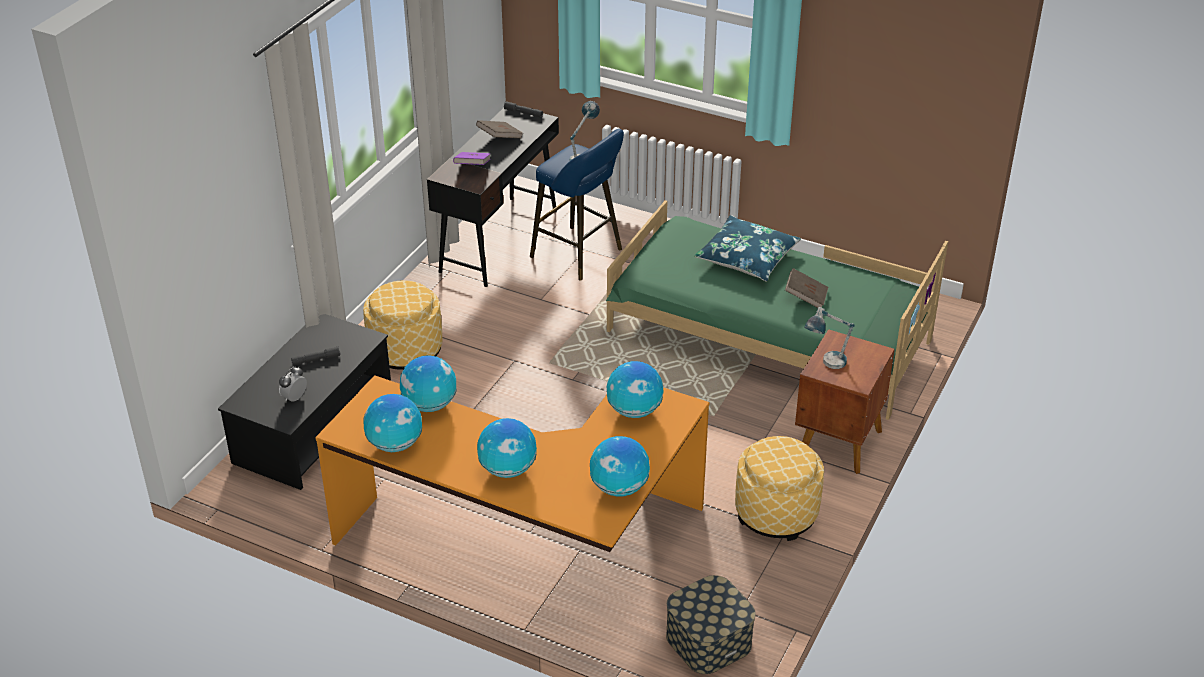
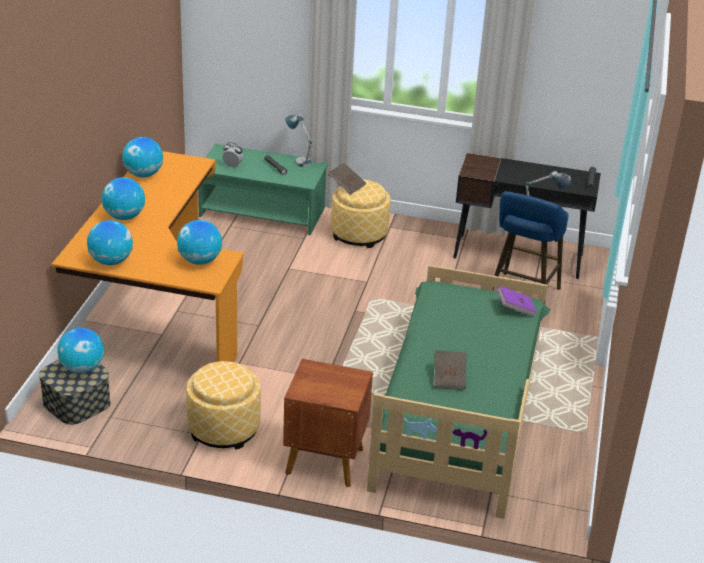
camera: 75 degrees right, 5 degrees down
(313, 427) = (262, 211): black coffee table -> green coffee table
(430, 405) = (187, 182): globe -> globe (82, 368)
(472, 167) = (494, 168): purple book -> purple book (515, 309)
(499, 138) = (545, 175): brown book -> brown book (347, 186)
(747, 258) = (494, 341): blue pillow -> none
(825, 364) = (319, 371): table lamp -> table lamp (298, 160)

